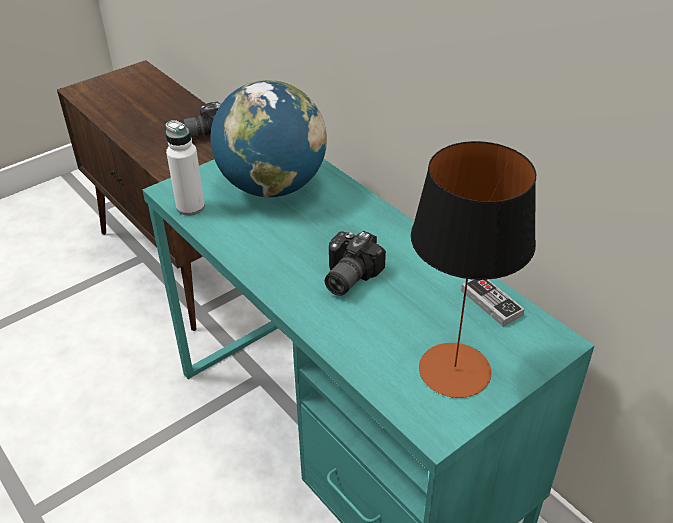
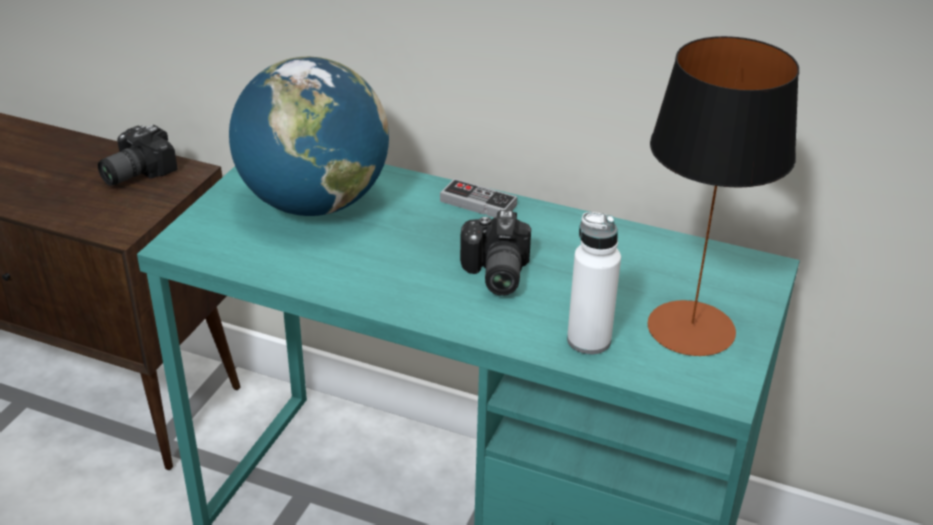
camera: 30 degrees left, 5 degrees down
(190, 207) = (227, 256): white bottle -> white bottle (589, 340)
(491, 303) = (670, 252): game controller -> game controller (478, 203)

